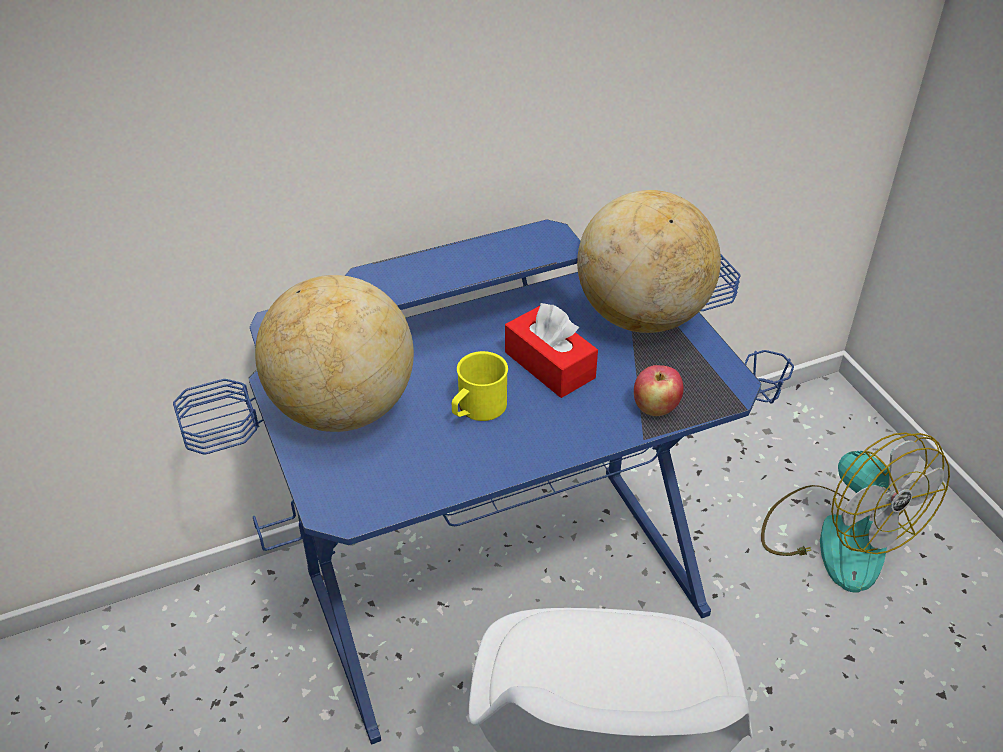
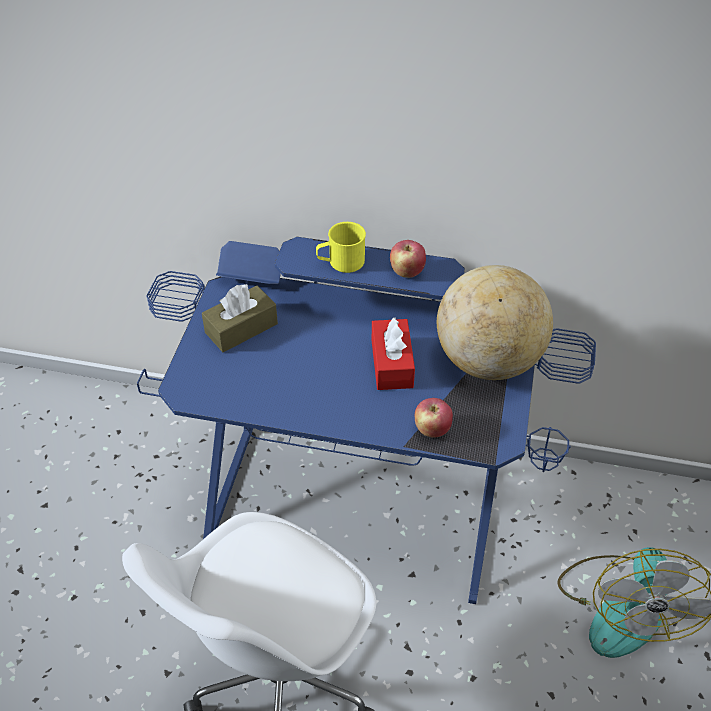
camera: 35 degrees right, 5 degrees up
(342, 409) = (241, 328): globe -> brown tissue box
(477, 409) = (318, 370): yellow mug -> yellow mug (341, 262)
(512, 252) = (407, 272): none -> apple

